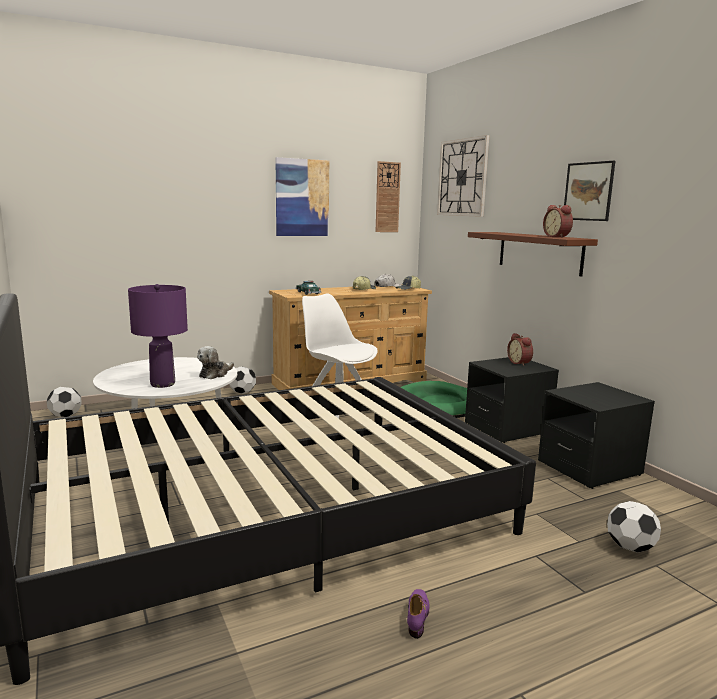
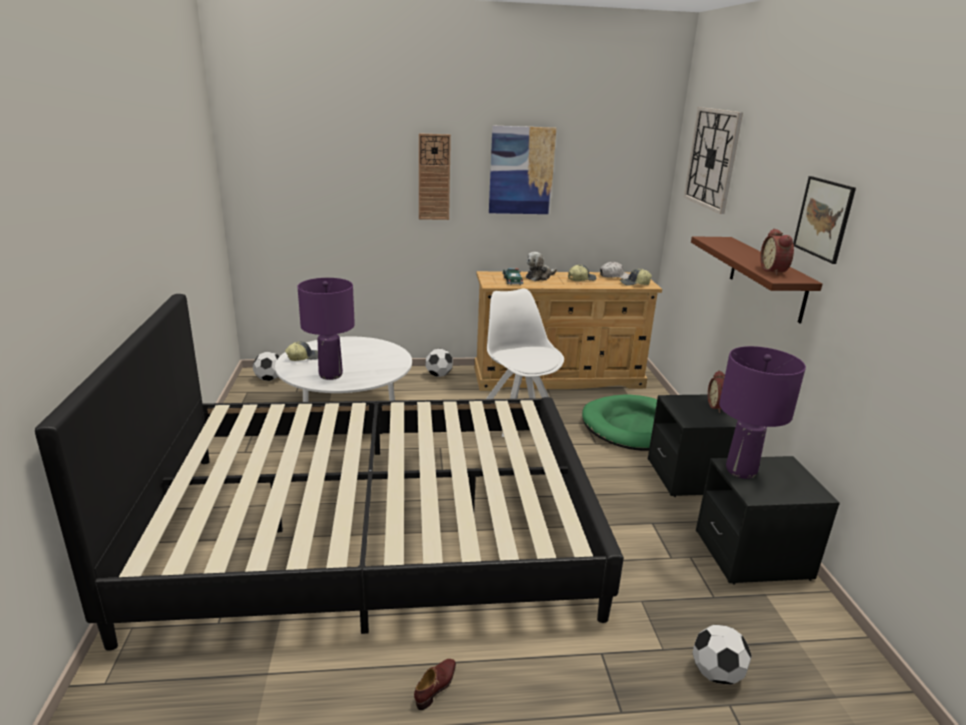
camera: 20 degrees right, 10 degrees up
(122, 375) = (303, 357): none -> cap
(215, 374) = (386, 368): plush toy -> plush toy (539, 277)
(387, 197) = (628, 169): wall clock -> wall clock (434, 177)
(417, 616) = (436, 686): purple shoe -> brown shoe
(574, 394) = (741, 471): none -> purple table lamp

